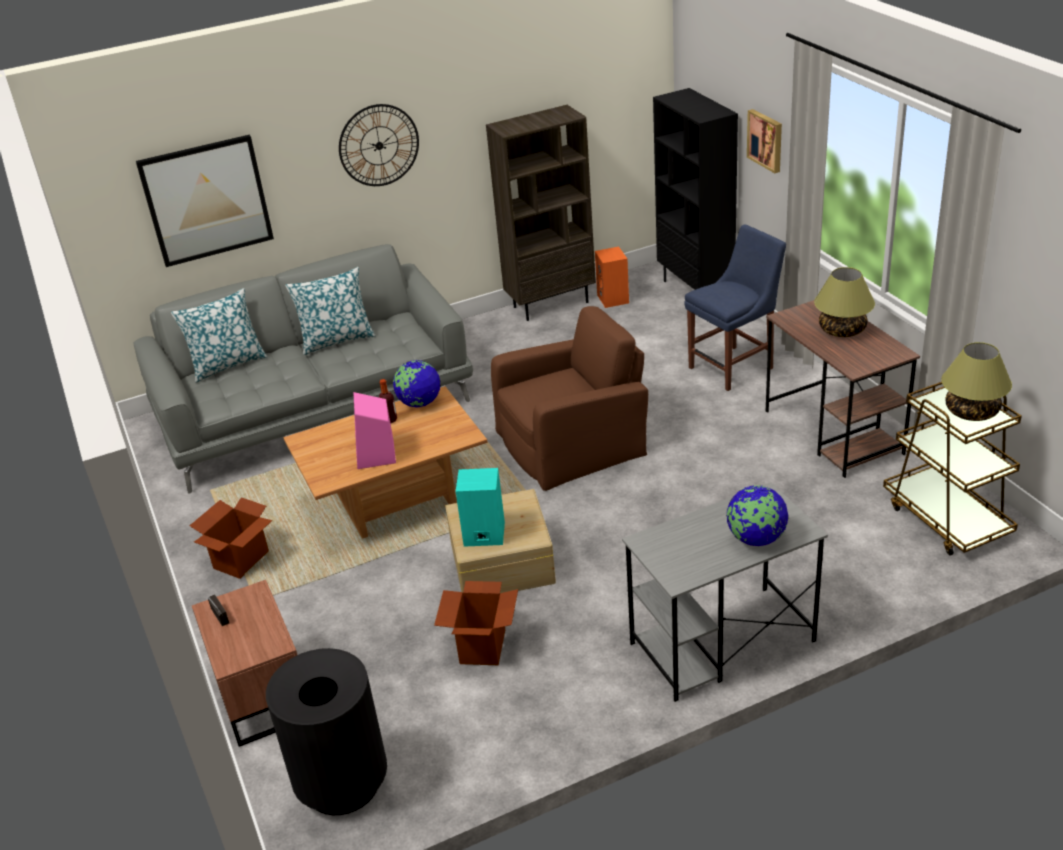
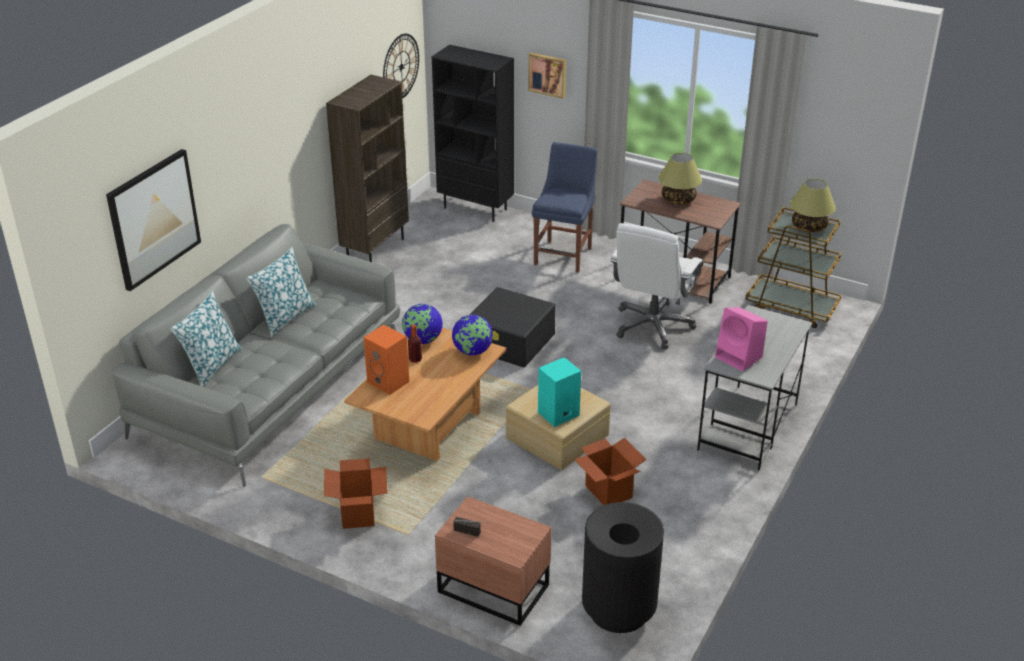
camera: 40 degrees left, 0 degrees up
(376, 455) = (438, 386): pink speaker -> pink speaker (740, 357)
(379, 145) = (262, 138): wall clock -> wall clock (401, 67)
(572, 442) = (511, 341): brown armchair -> black storage box
(614, 299) = (421, 231): orange speaker -> orange speaker (389, 382)
(743, 479) = (652, 326): none -> white office chair
(756, 539) = (778, 339): globe -> globe (472, 351)

